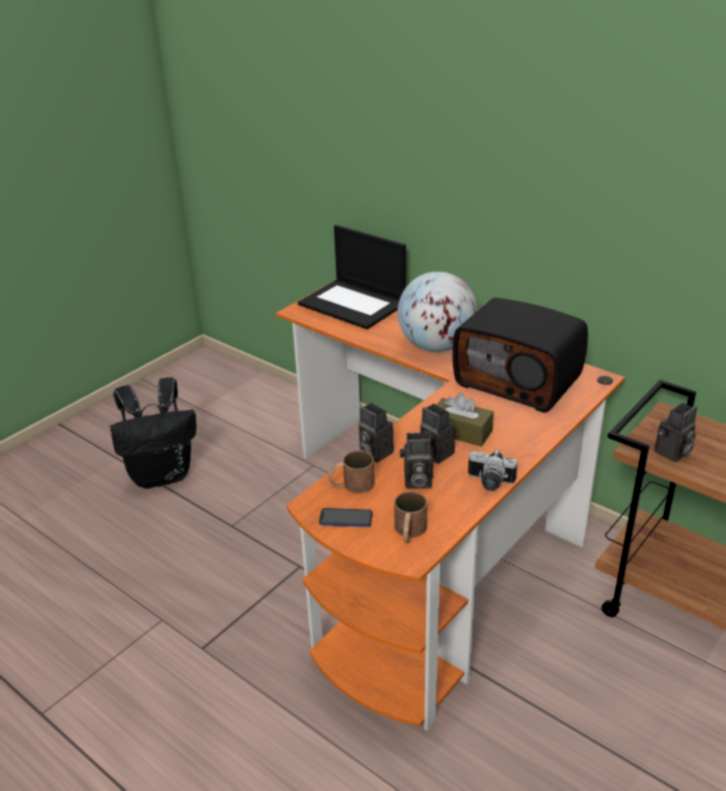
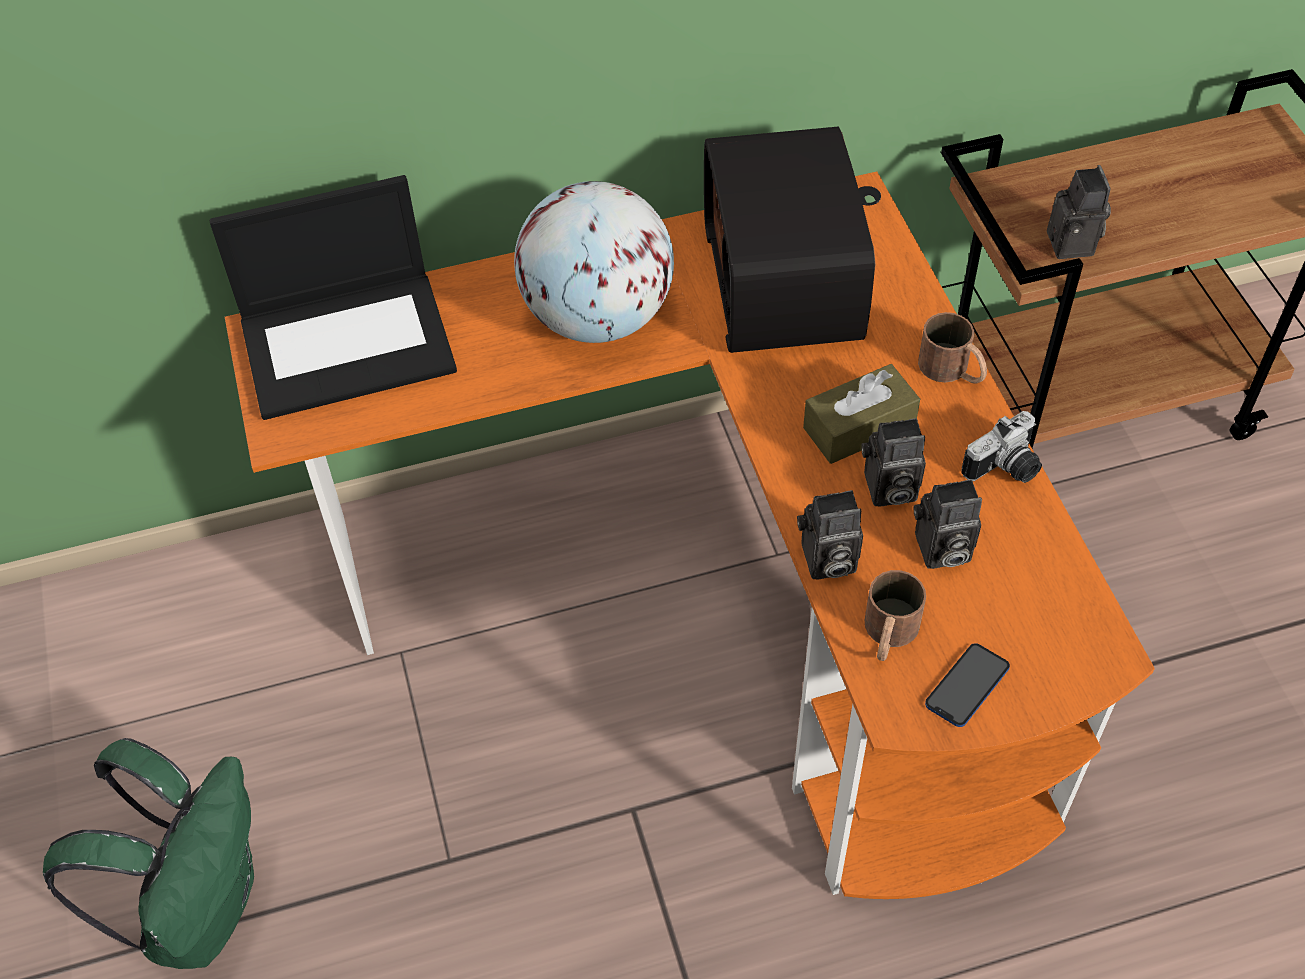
camera: 55 degrees left, 20 degrees up
(162, 474) = (200, 906): black backpack -> green backpack
(409, 532) = (1051, 625): brown mug -> brown mug (952, 370)
(416, 482) = (940, 551): camera -> camera turned 45 degrees clockwise
(519, 381) = (786, 284): radio -> radio turned 105 degrees clockwise

